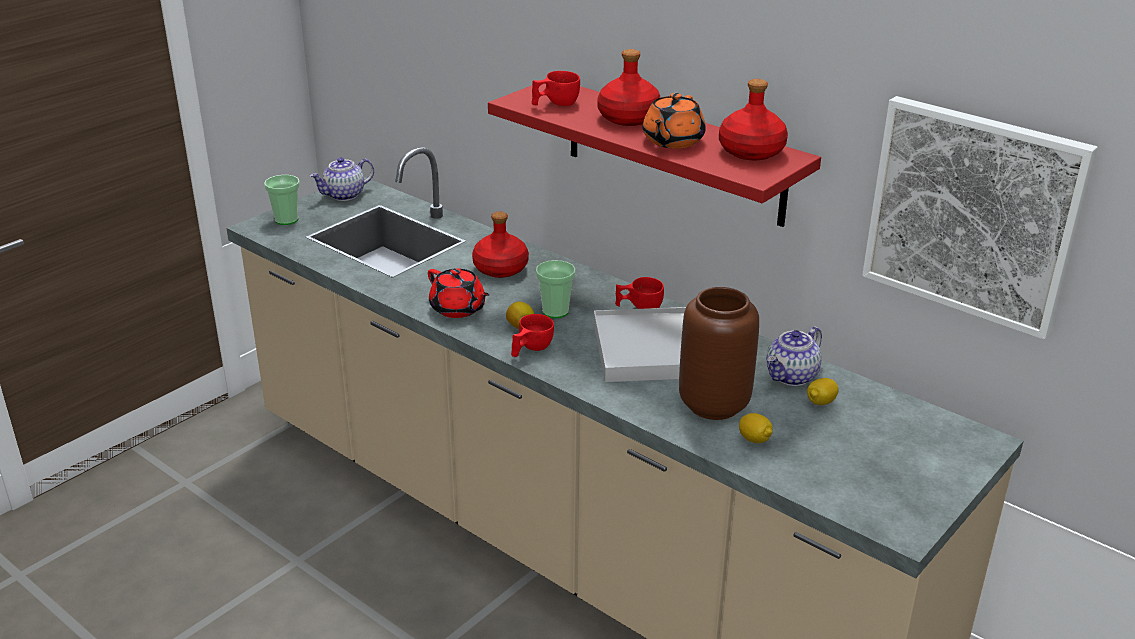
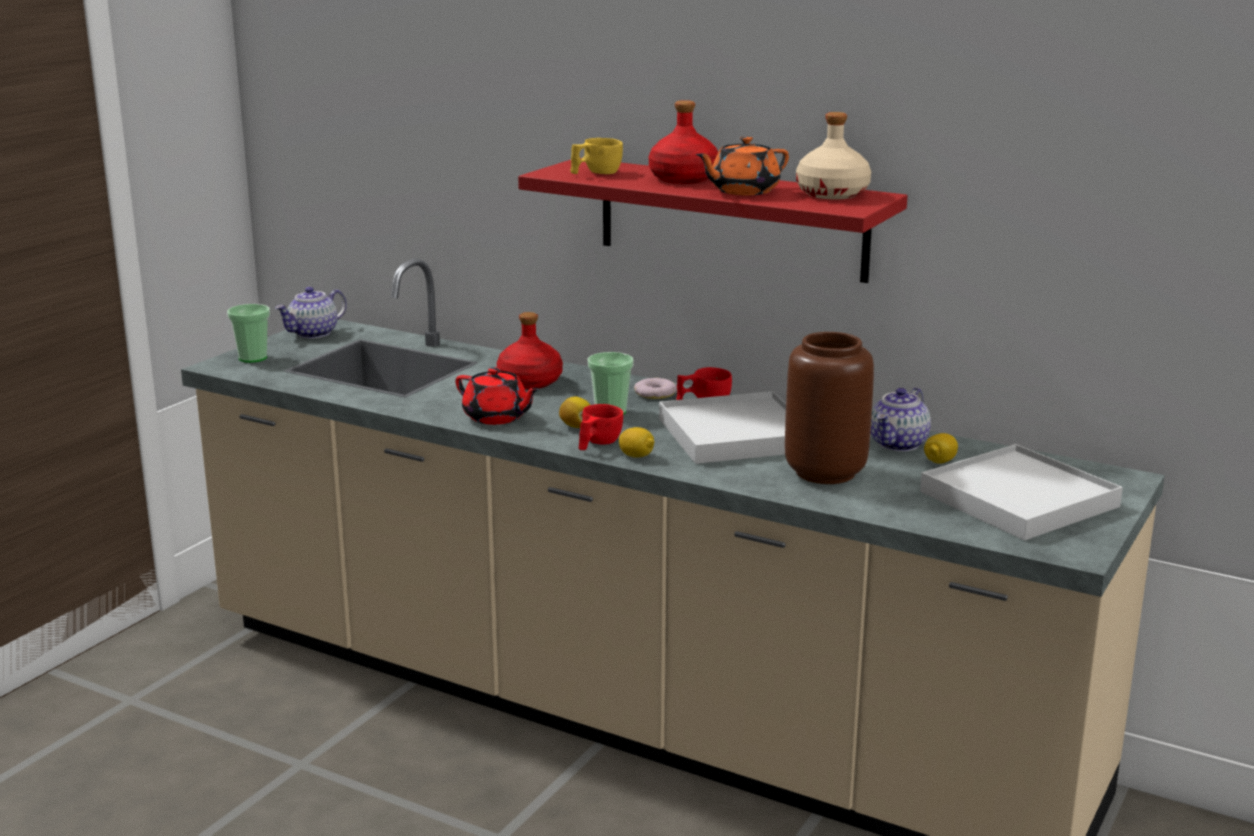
camera: 10 degrees left, 10 degrees down
(555, 104) = (595, 173): red cup -> yellow cup
(601, 292) = (655, 393): none -> donut
(672, 141) = (742, 191): orange teapot -> orange teapot turned 45 degrees clockwise
(751, 152) = (832, 194): red bottle -> beige bottle
(754, 439) = (883, 496): lemon -> lemon (636, 456)
(875, 457) = (1019, 499): none -> white tray
(972, 214) = (1083, 229): picture -> none

